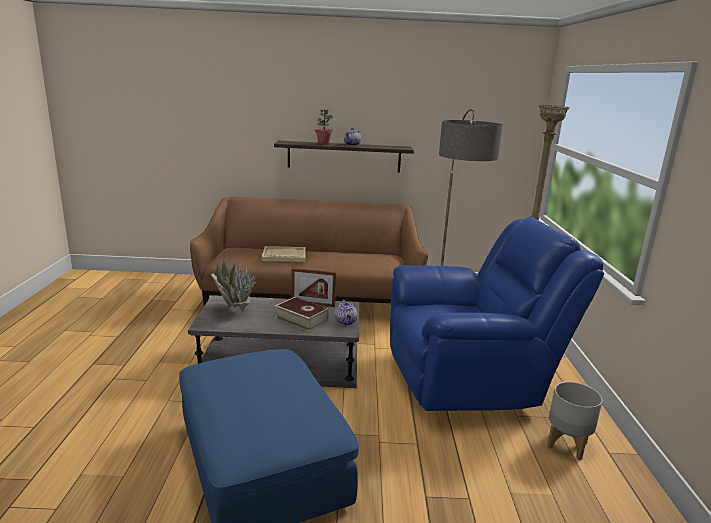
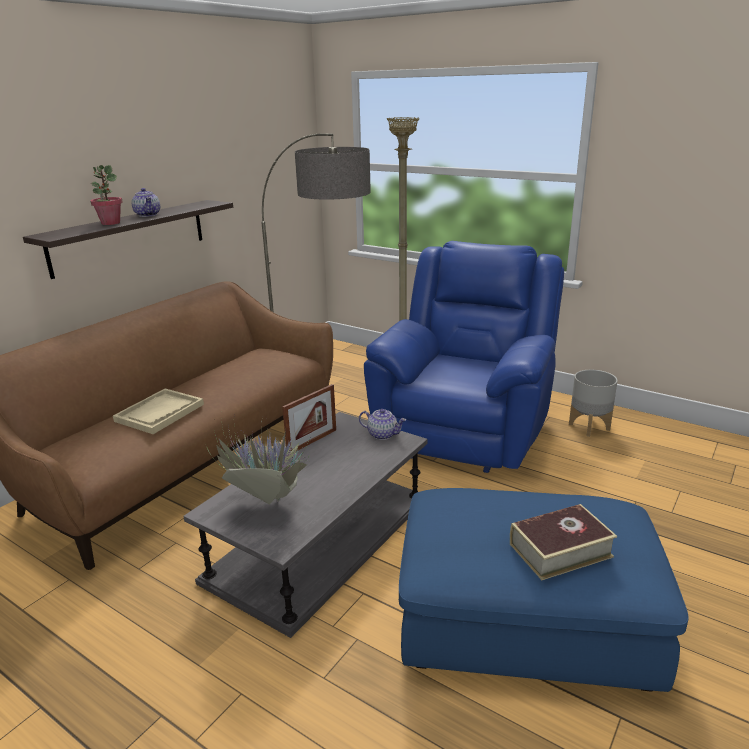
camera: 55 degrees left, 5 degrees up
(301, 319) = (347, 461): book -> book (560, 550)

